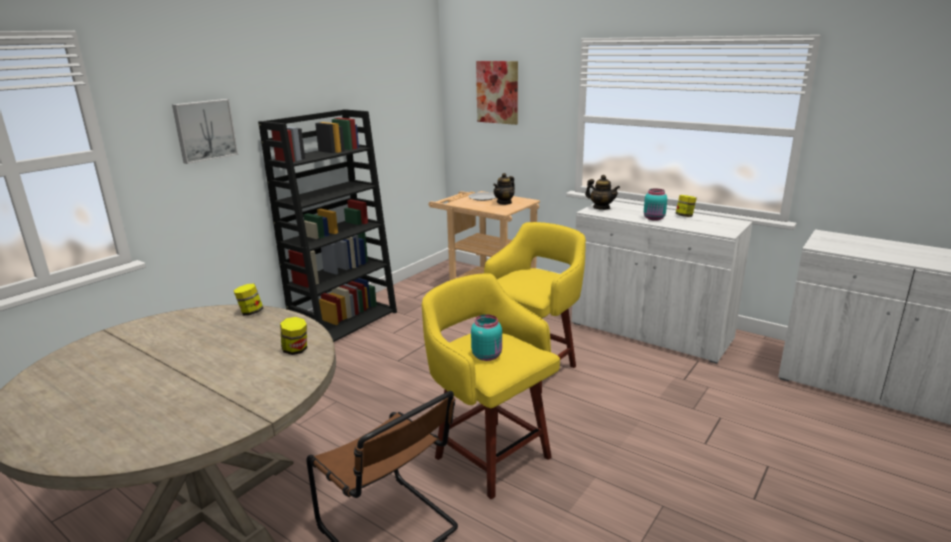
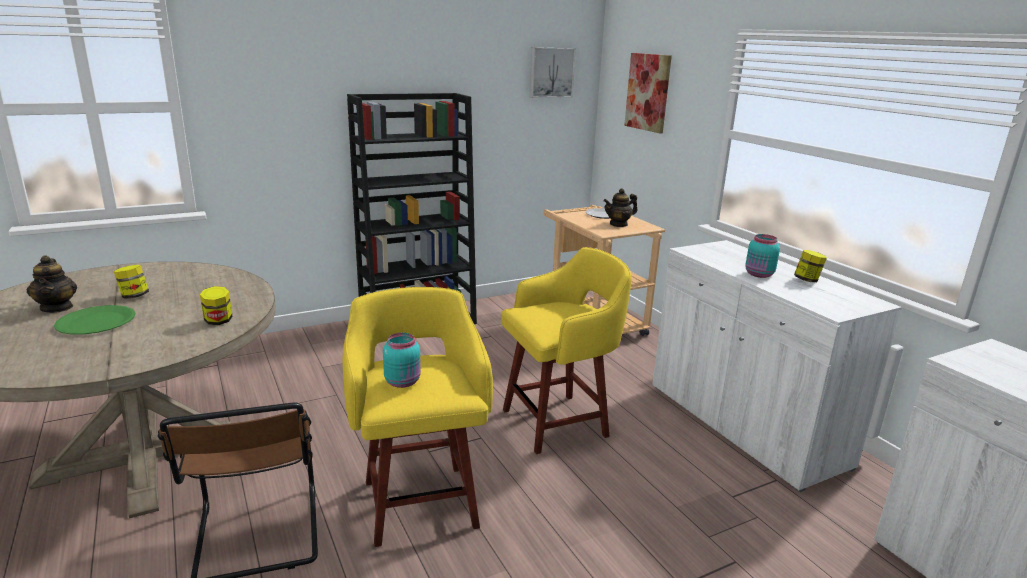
camera: 25 degrees right, 0 degrees up
(174, 383) = (96, 322): none -> green plate
(204, 130) = (287, 96): picture -> picture (551, 72)
(250, 312) = (236, 278): jar -> jar (134, 296)
(601, 208) = (708, 249): teapot -> teapot (57, 308)

